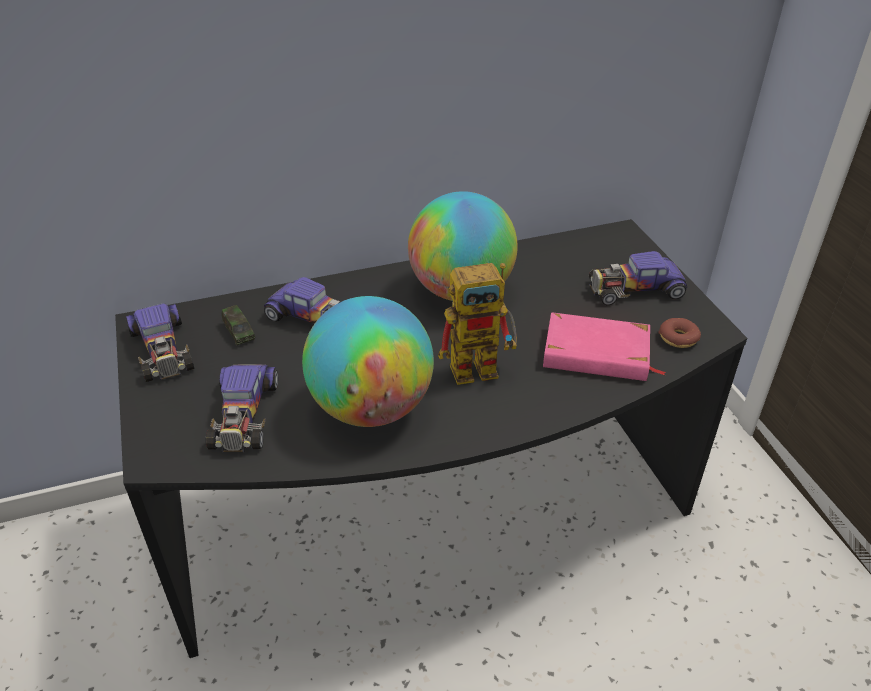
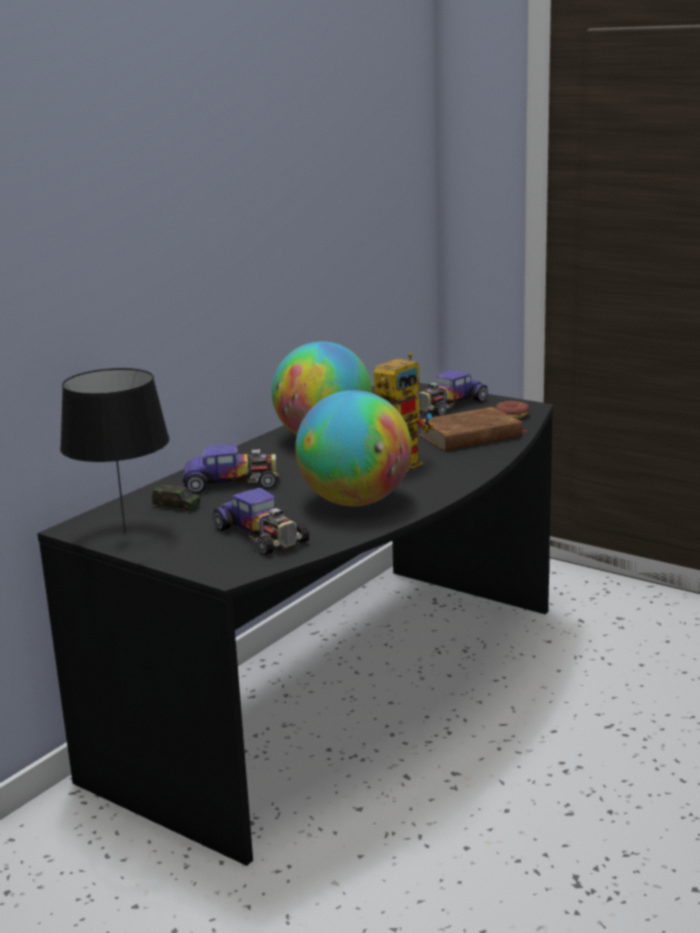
camera: 35 degrees left, 20 degrees down
(162, 350) = (125, 533): toy car -> black table lamp
(596, 354) = (470, 436): pink book -> brown book

